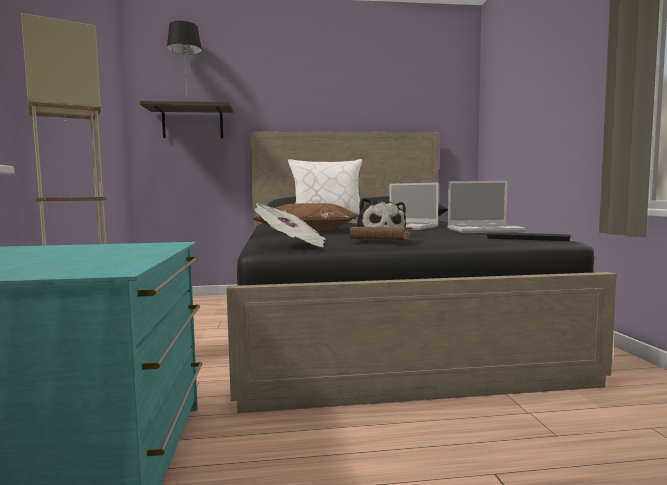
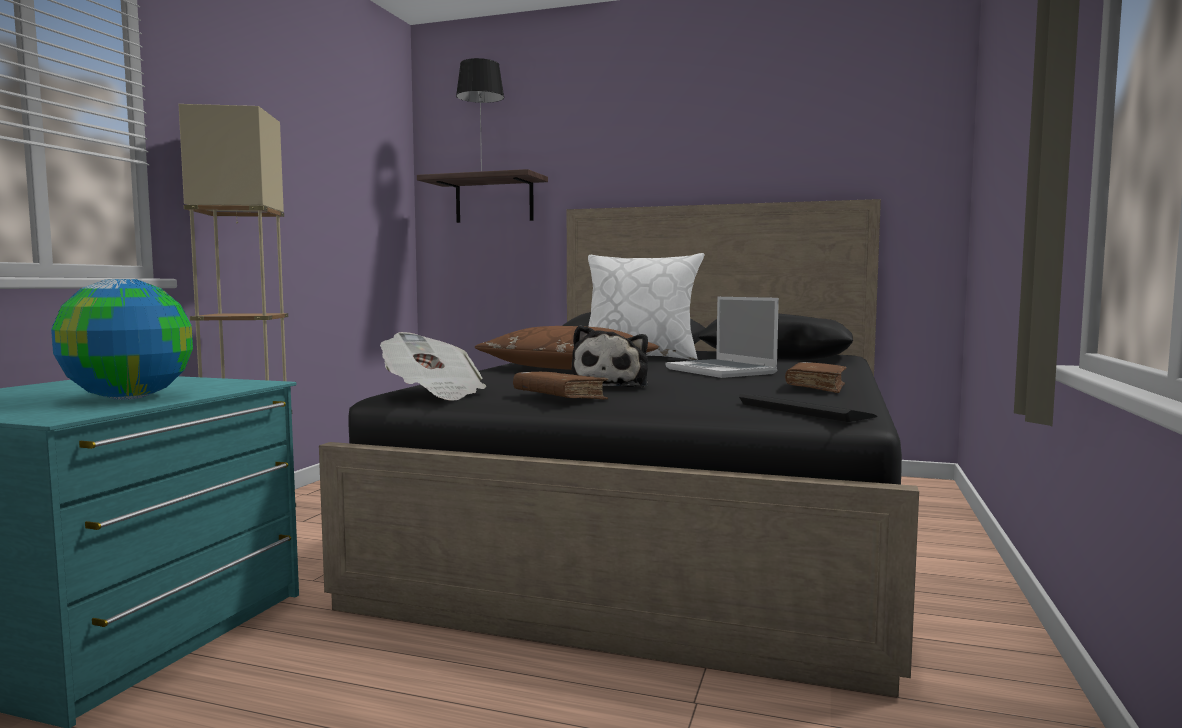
camera: 25 degrees right, 0 degrees up
(107, 256) = (129, 397): none -> globe
(485, 230) = (816, 387): laptop -> brown book

